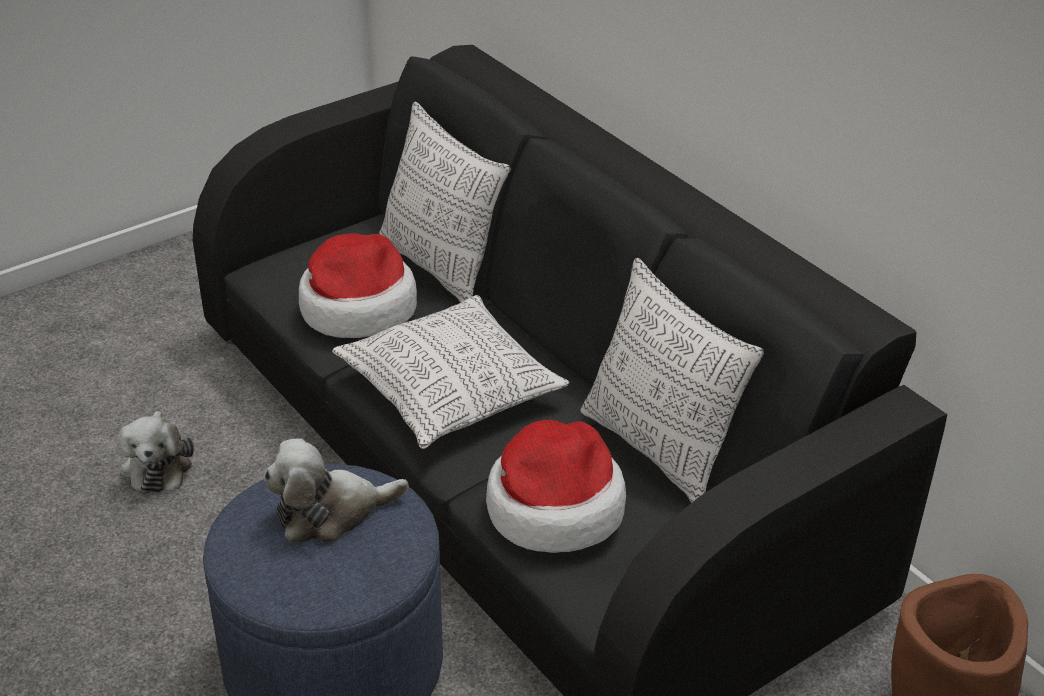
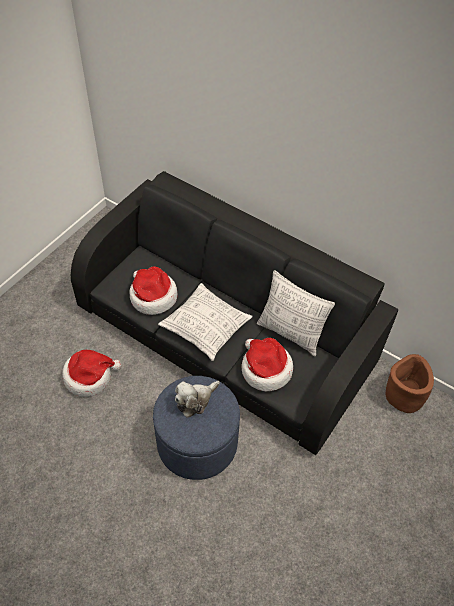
camera: 20 degrees left, 15 degrees up
(157, 464) = (89, 377): plush toy -> hat
(440, 268) = (175, 268): pillow -> none

